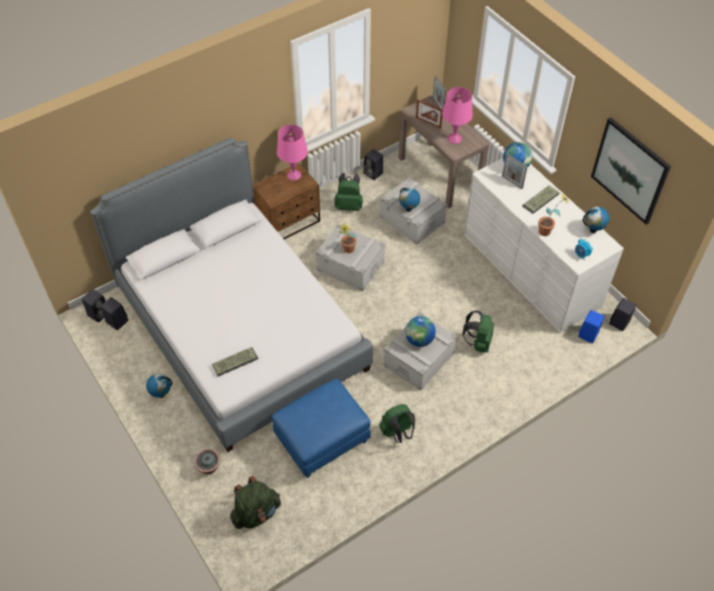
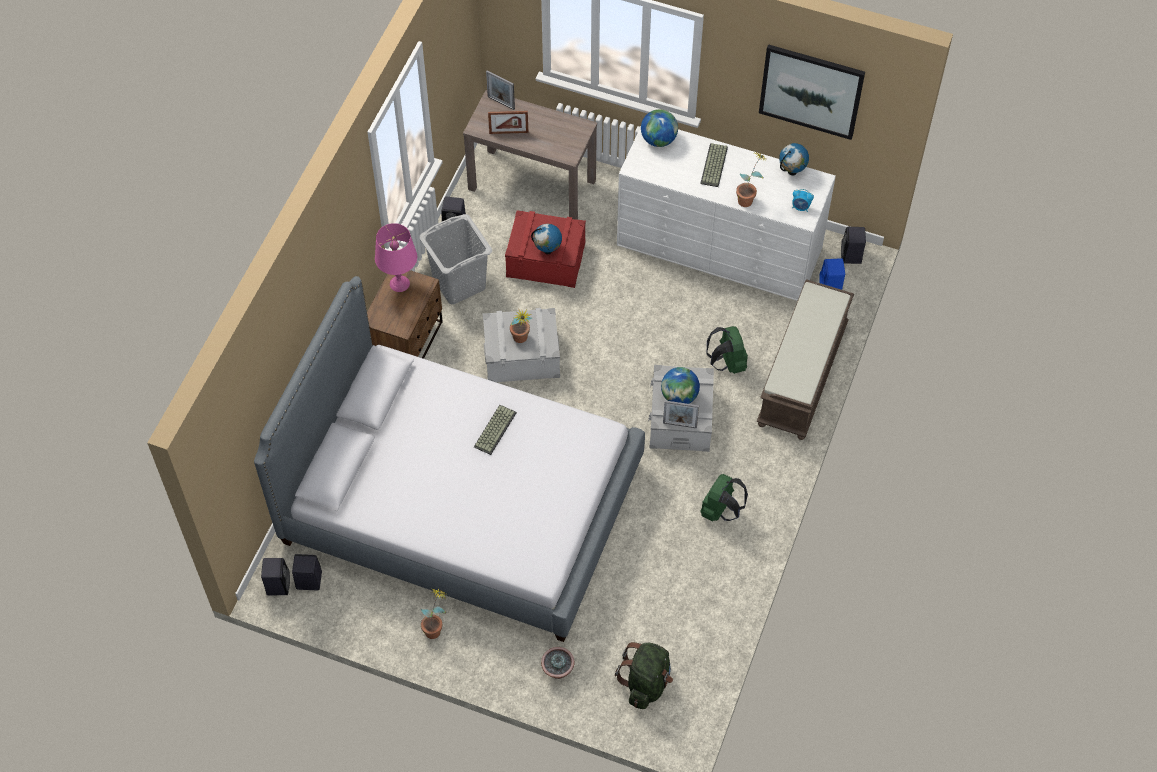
camera: 35 degrees left, 5 degrees up
(161, 394) = (436, 628): globe -> potted plant
(235, 361) = (523, 535): keyboard -> keyboard (494, 429)
(322, 438) = (650, 565): blue ottoman -> none
(349, 205) = (459, 282): green backpack -> grey laundry basket
(412, 219) = (546, 259): grey storage box -> red storage box
(454, 138) = (554, 137): pink table lamp -> none
(512, 182) = (669, 160): picture frame -> picture frame (679, 425)
(523, 380) = (803, 376): none -> brown bench

